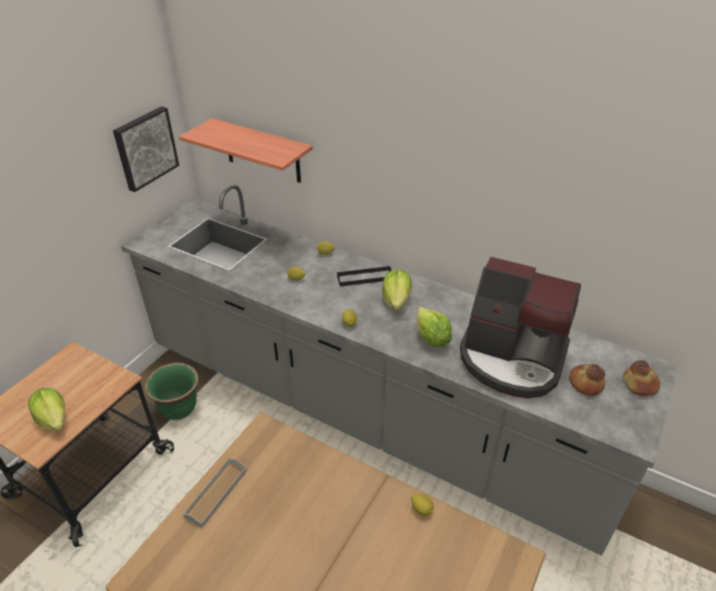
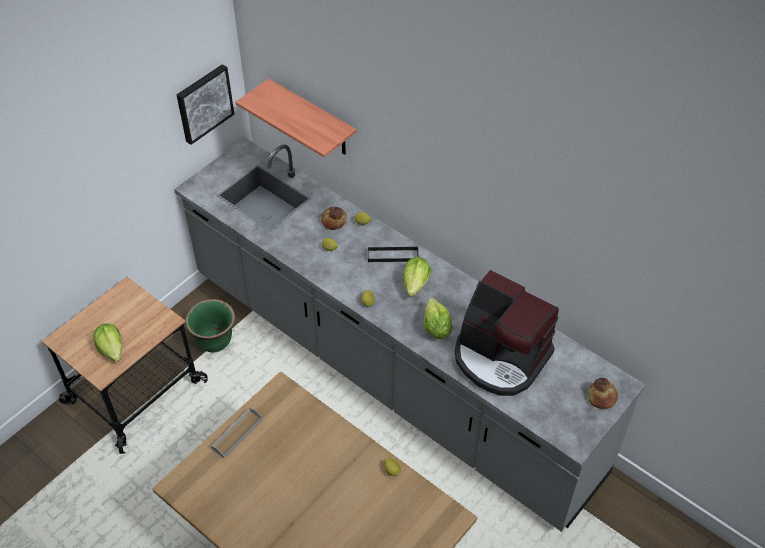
camera: 10 degrees right, 10 degrees up
(585, 383) = (555, 389): bread -> bread (333, 221)

